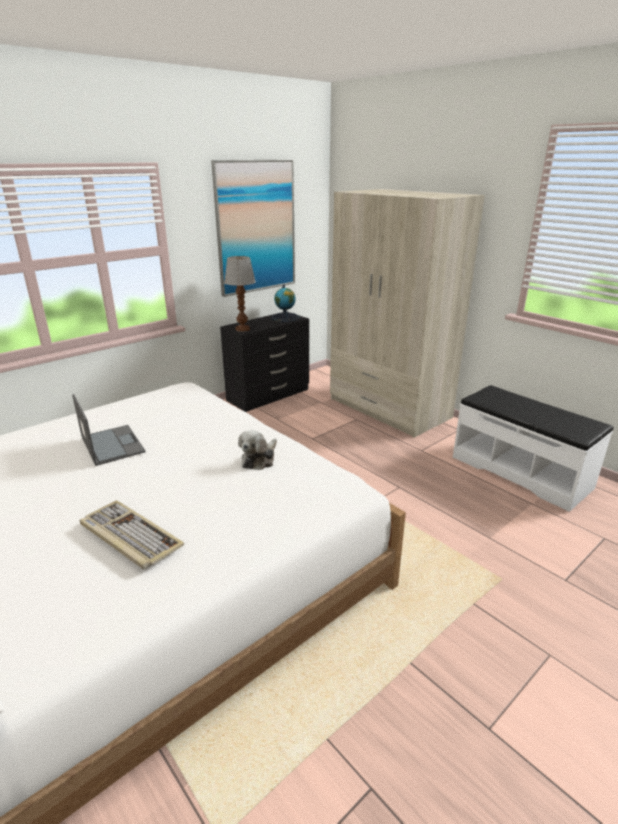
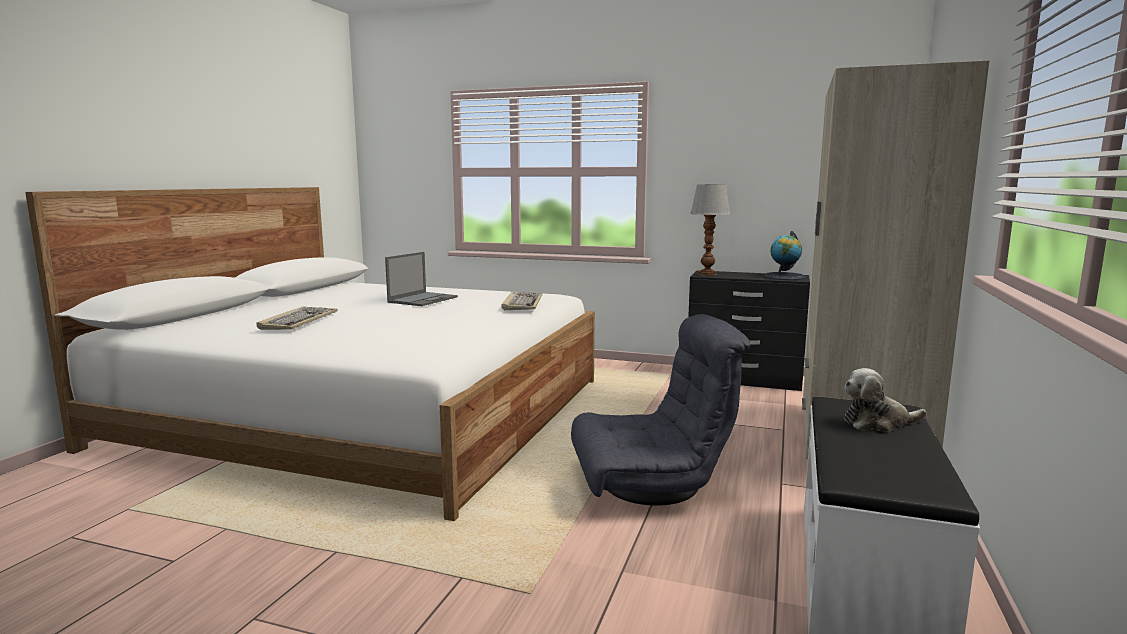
camera: 60 degrees right, 15 degrees down
(207, 408) = (522, 304): none -> keyboard
(256, 227) = (772, 156): picture -> none
(259, 460) = (444, 327): plush toy -> plush toy (878, 423)
(397, 490) = (650, 486): none -> grey armchair

